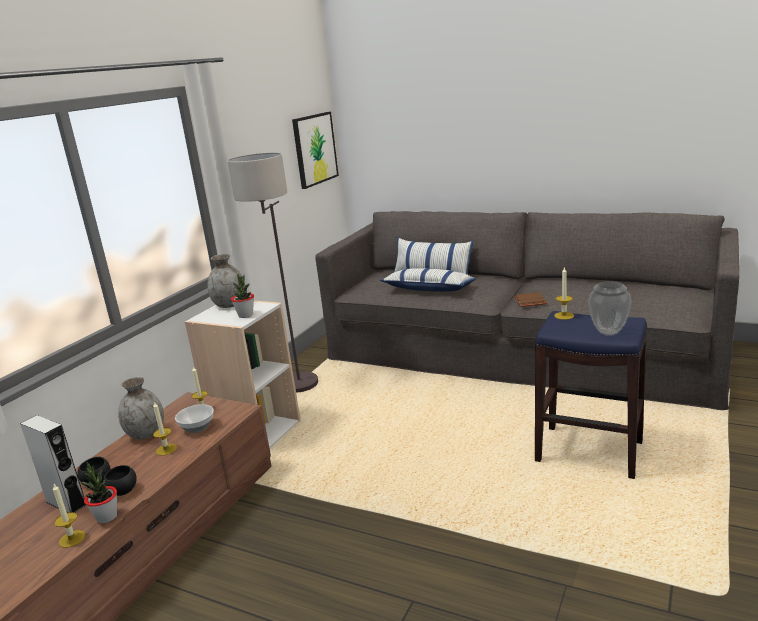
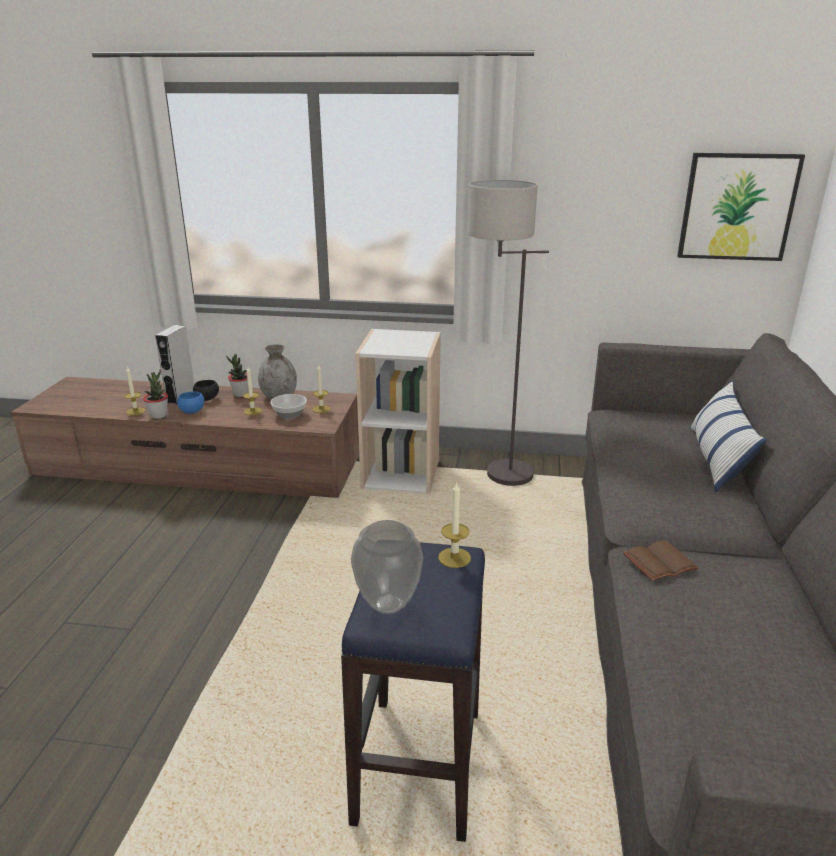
camera: 70 degrees right, 5 degrees up
(123, 491) = (192, 411): black bowl -> blue bowl
(230, 305) = (418, 336): grey vase -> none
(245, 315) = (389, 348): potted plant -> potted plant (241, 394)
(429, 289) = (652, 464): pillow -> none

